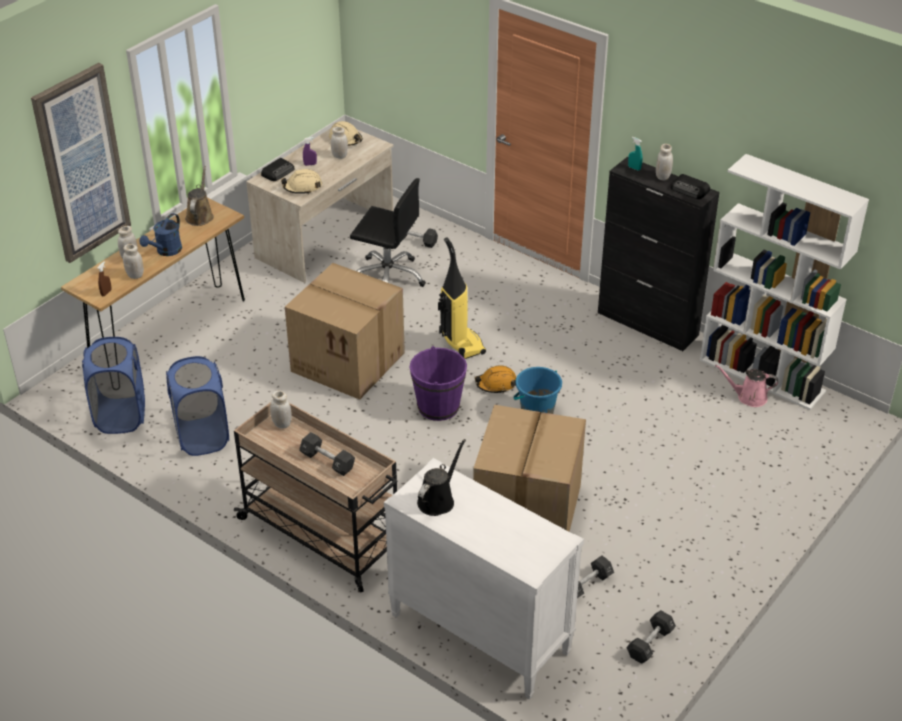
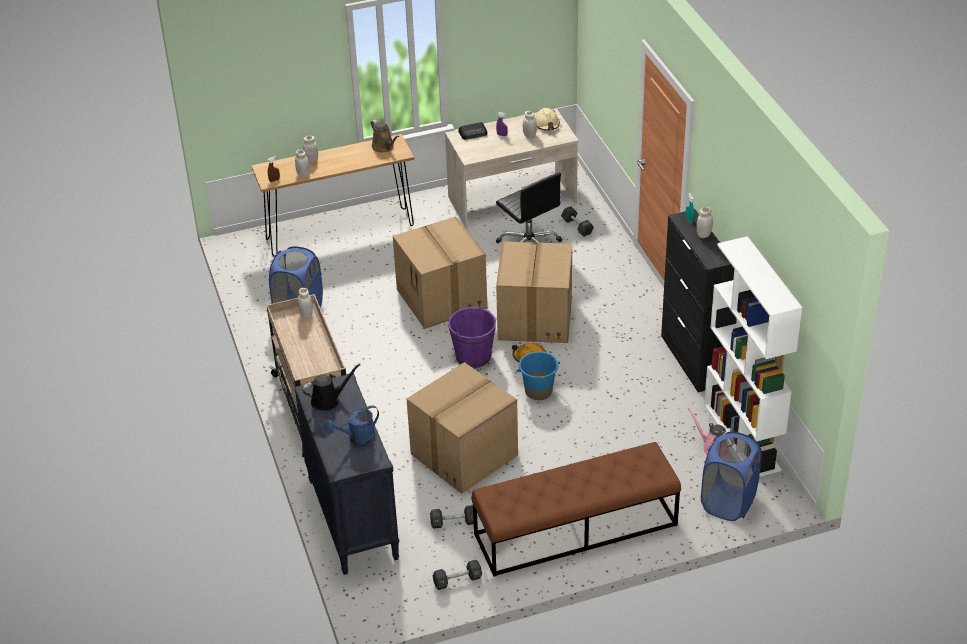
camera: 35 degrees right, 0 degrees up
(81, 164) = (291, 79): picture -> none
(120, 416) = (261, 275): blue laundry basket -> blue laundry basket (728, 502)
(166, 251) = (338, 165): blue watering can -> blue watering can (357, 438)
(200, 216) = (384, 147): brown watering can -> brown watering can turned 105 degrees clockwise
(302, 187) = (479, 151): beige hard hat -> none
(327, 461) = (310, 351): black dumbbell -> none
(460, 343) = (534, 318): vacuum cleaner -> cardboard box
(479, 633) = (352, 519): white dresser -> black dresser
(690, 190) = (713, 253): radio -> none
(708, 534) = (575, 529): none -> brown bench

